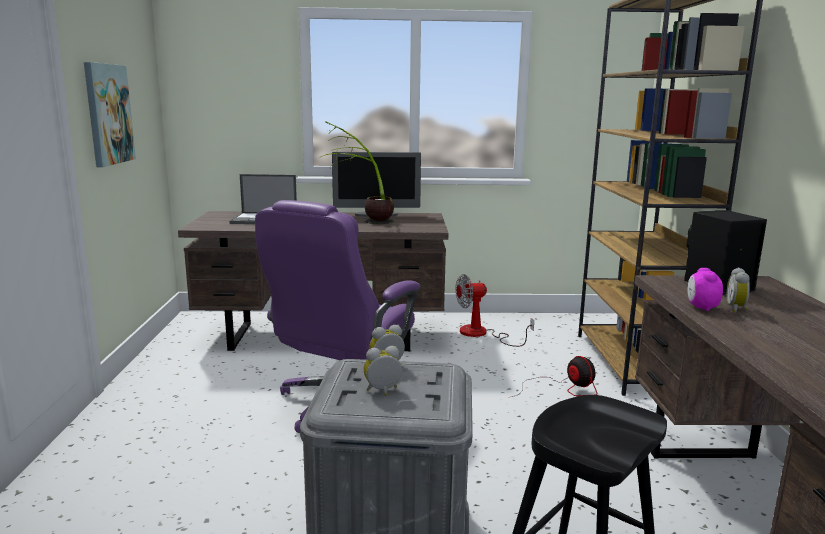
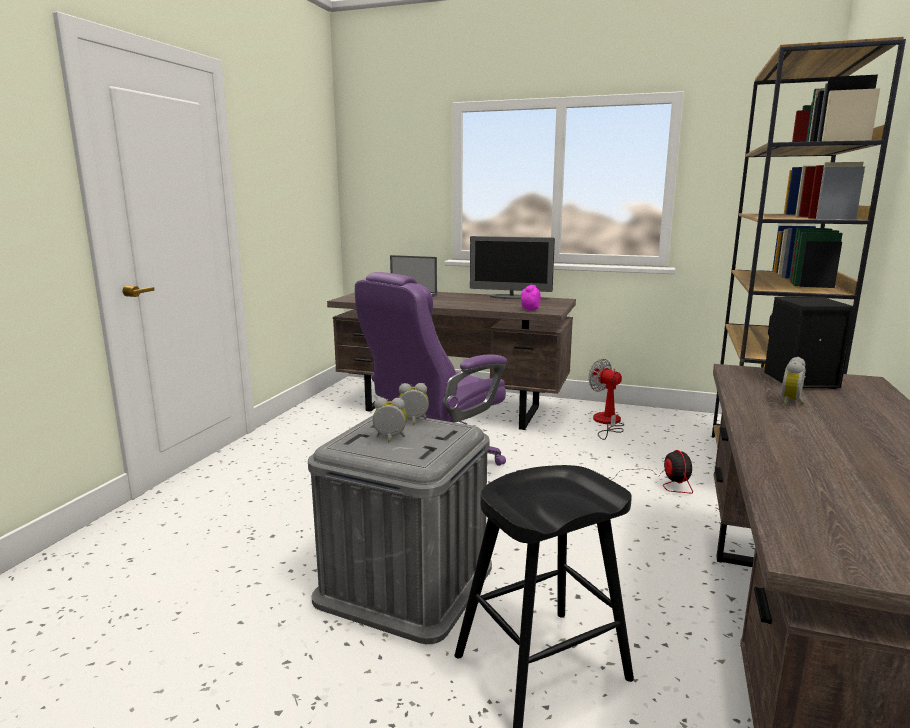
camera: 20 degrees right, 0 degrees up
(108, 114) = (277, 200): picture -> none
(362, 222) = (489, 302): potted plant -> none
(482, 334) = (607, 423): fan -> fan turned 45 degrees clockwise
(701, 308) = (750, 398): alarm clock -> alarm clock (530, 310)

